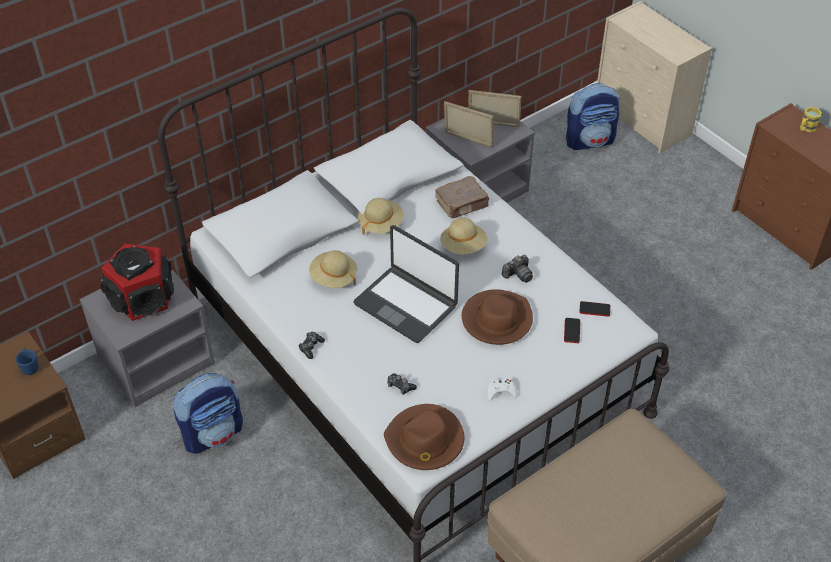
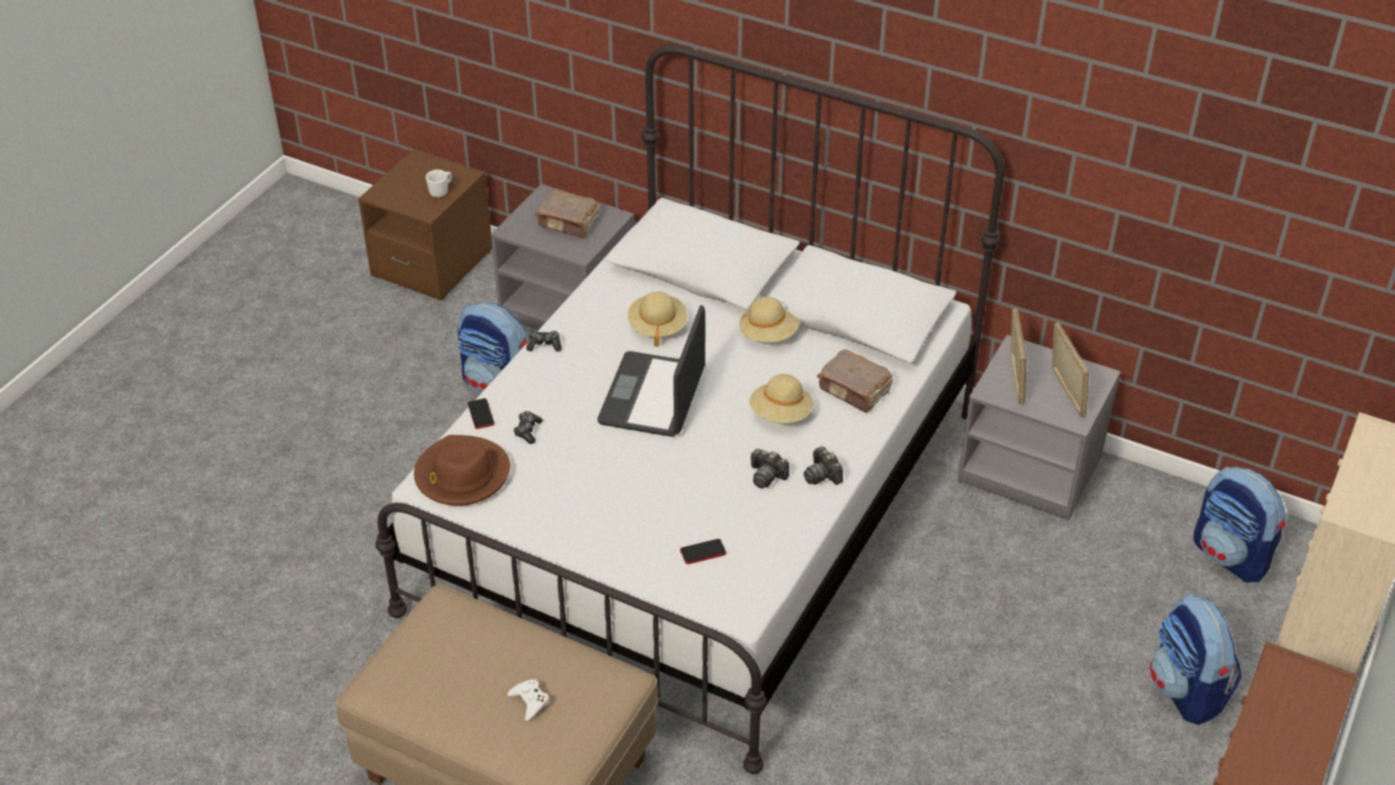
camera: 65 degrees right, 5 degrees down
(30, 367) = (441, 191): blue mug -> white mug
(143, 298) = (568, 223): speaker -> brown book
(496, 319) = (678, 479): brown hat -> none
(500, 391) = (567, 515): white game controller -> white game controller (530, 701)
(531, 248) = (822, 475): none -> camera
(594, 309) = (754, 564): phone -> phone (481, 414)
(676, 201) = (1187, 691): none -> backpack
(806, 128) = (1309, 707): yellow mug -> none

